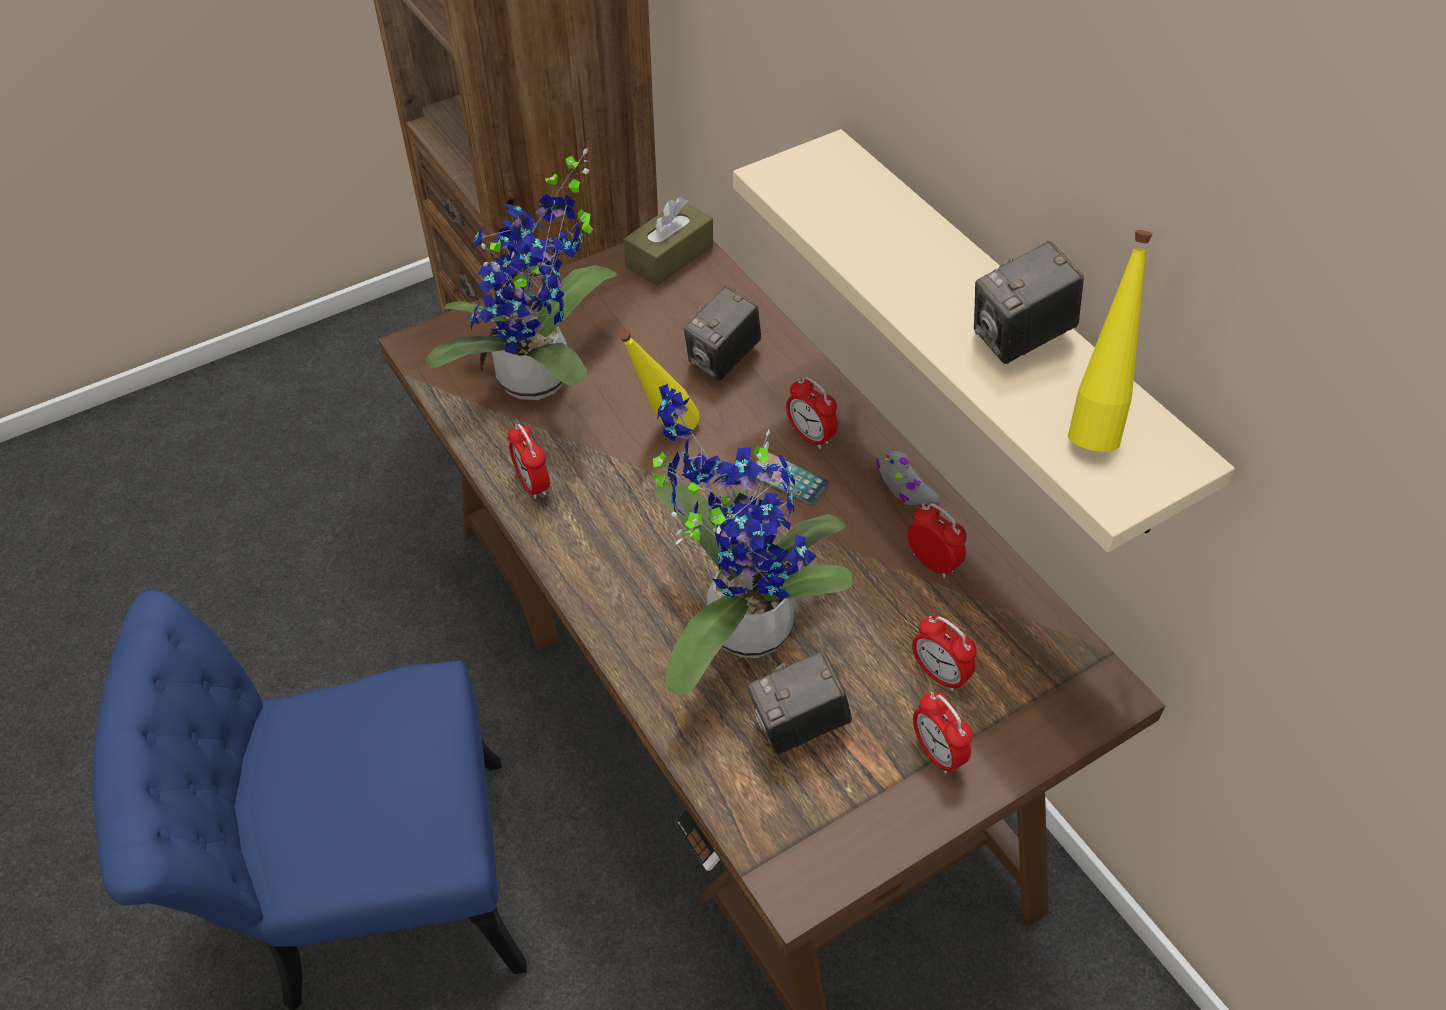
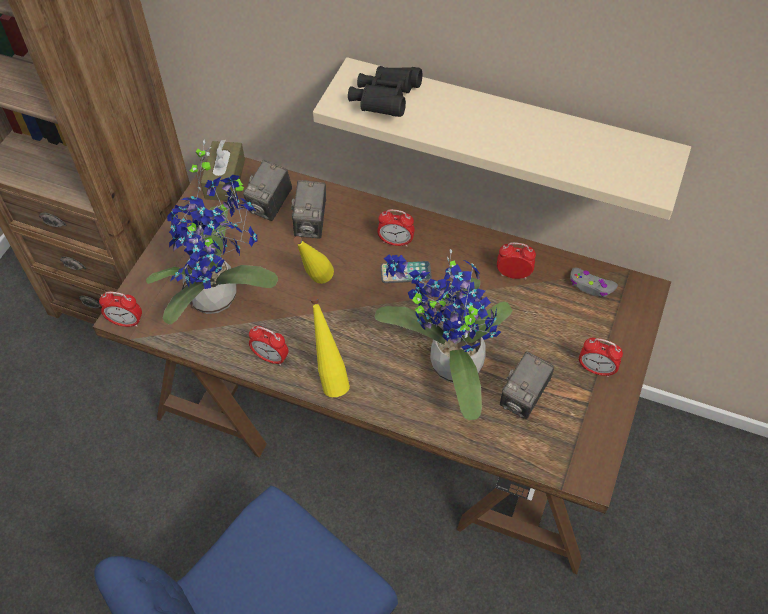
camera: 35 degrees left, 5 degrees up
(836, 200) = (385, 101): none -> black binoculars
(904, 486) = (466, 241): grey game controller -> grey game controller (591, 286)
(939, 674) = (564, 329): alarm clock -> alarm clock (126, 322)
(1019, 339) = (544, 132): camera -> camera (271, 206)
(1093, 424) = (616, 158): yellow bottle -> yellow bottle (330, 378)

